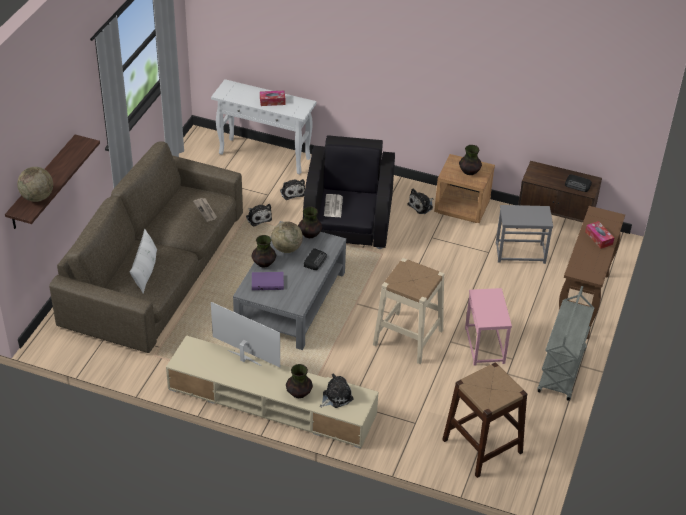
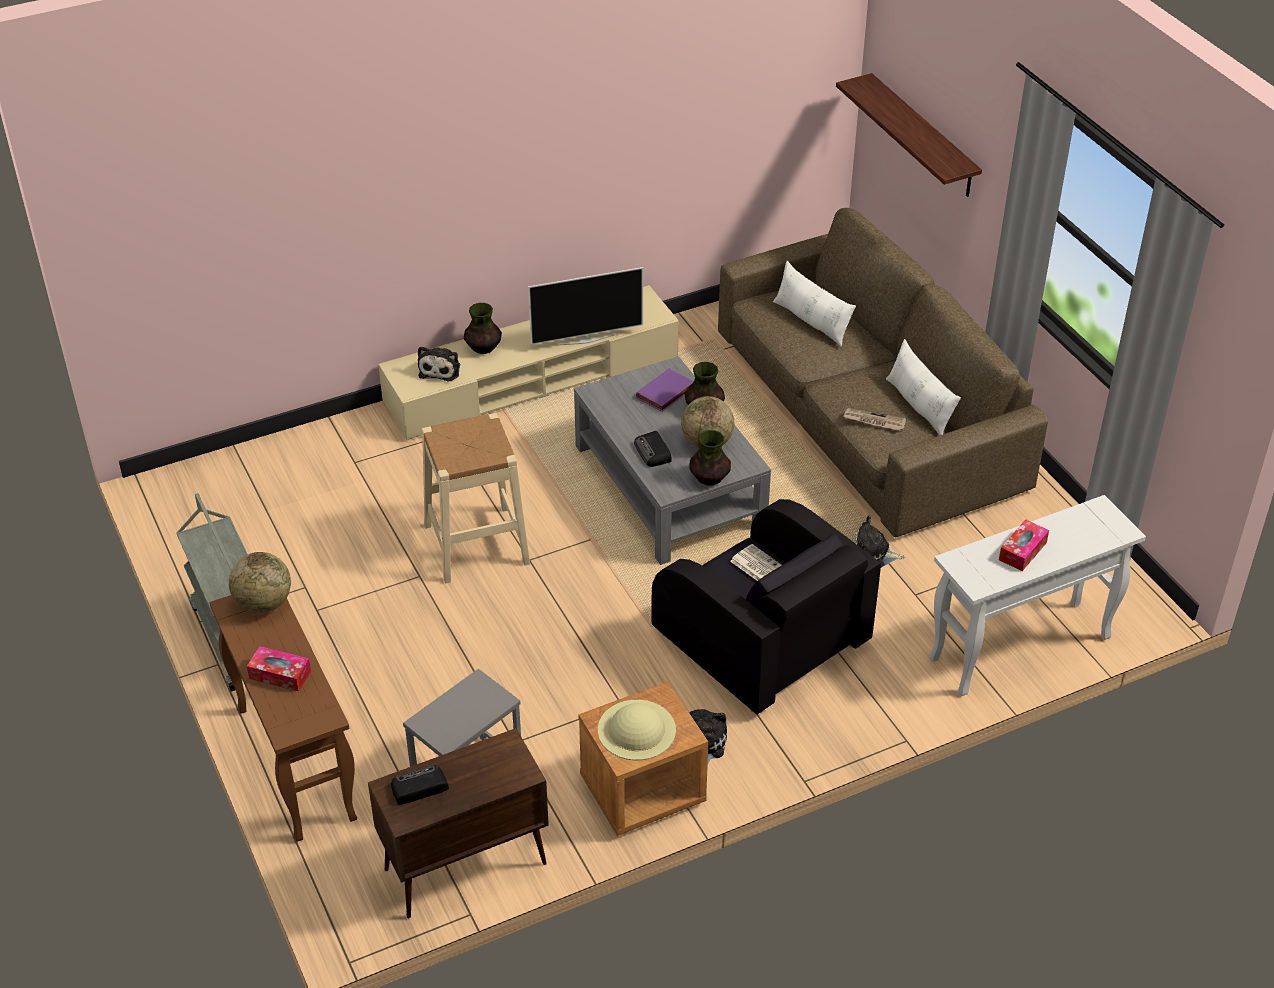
camera: 135 degrees right, 0 degrees up
(37, 197) = (876, 100): globe -> globe (263, 603)
(173, 208) = (919, 406): none -> white pillow
(292, 192) = (894, 623): plush toy -> none
(469, 171) = (636, 729): vase -> beige hat
(482, 446) = (252, 490): brown stool -> none
(485, 345) = (369, 602): pink side table -> none

